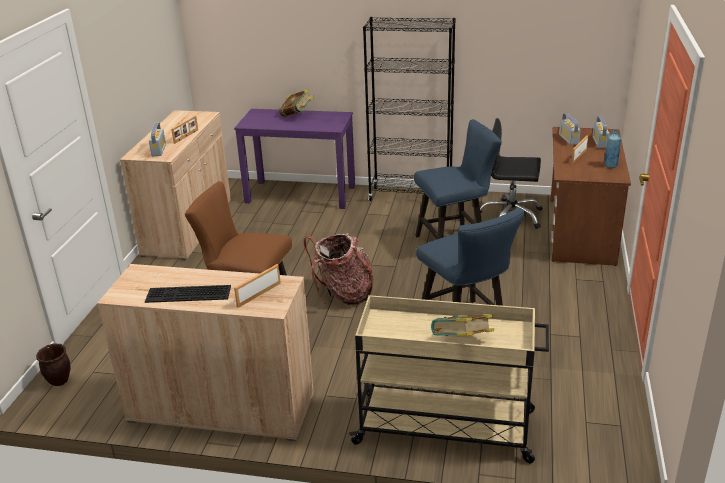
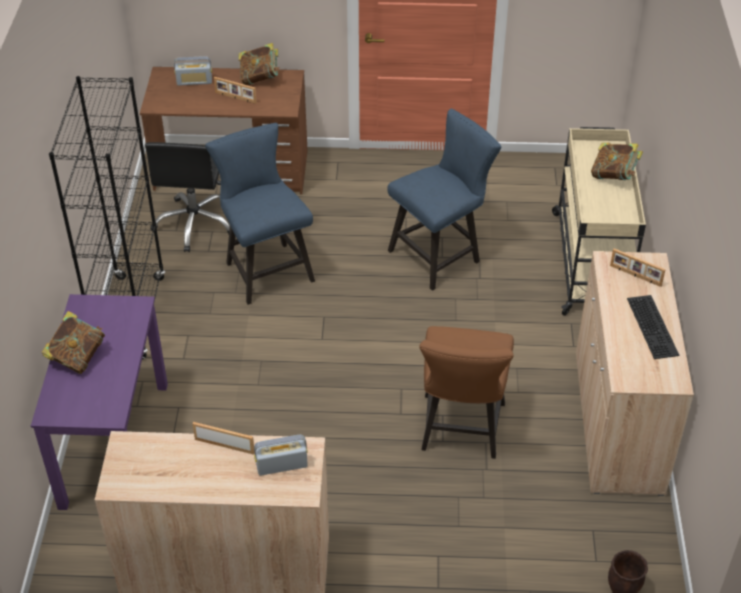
camera: 100 degrees left, 15 degrees up
(343, 294) = (392, 355): backpack -> none
(568, 139) = (183, 102): radio -> none
(610, 165) = (260, 78): blue bottle -> book

